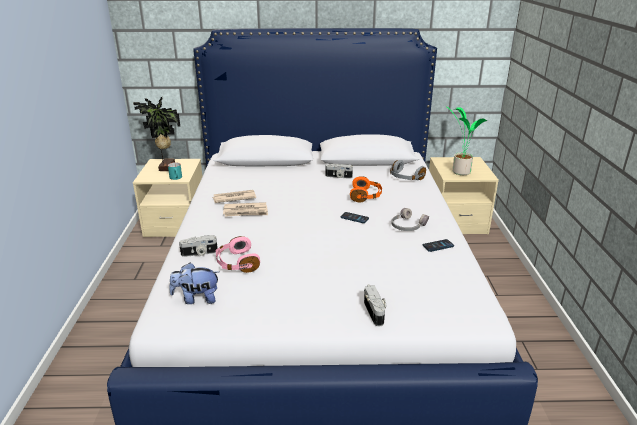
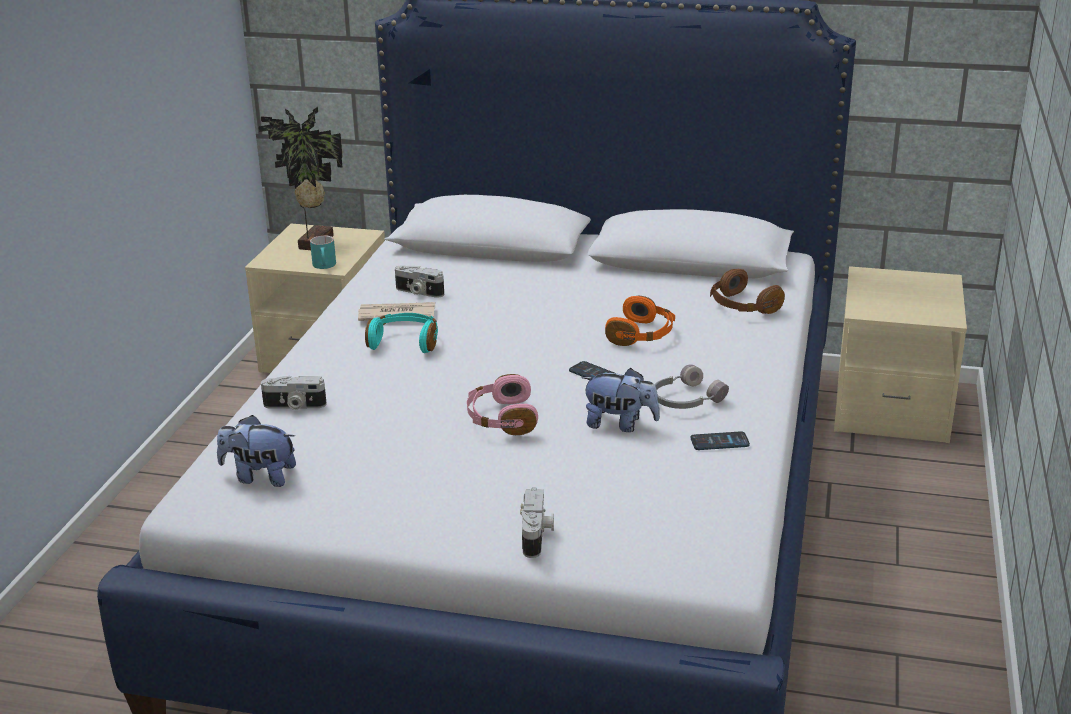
camera: 15 degrees right, 0 degrees up
(237, 263) = (346, 429): pink headphones -> pink headphones (501, 419)
(246, 212) = (405, 342): newspaper -> turquoise headphones
(338, 177) = (611, 292): camera -> camera (418, 292)
(382, 243) = (620, 424): none -> plush toy
(405, 178) = (742, 306): grey headphones -> brown headphones
(459, 172) = (892, 304): potted plant -> none

